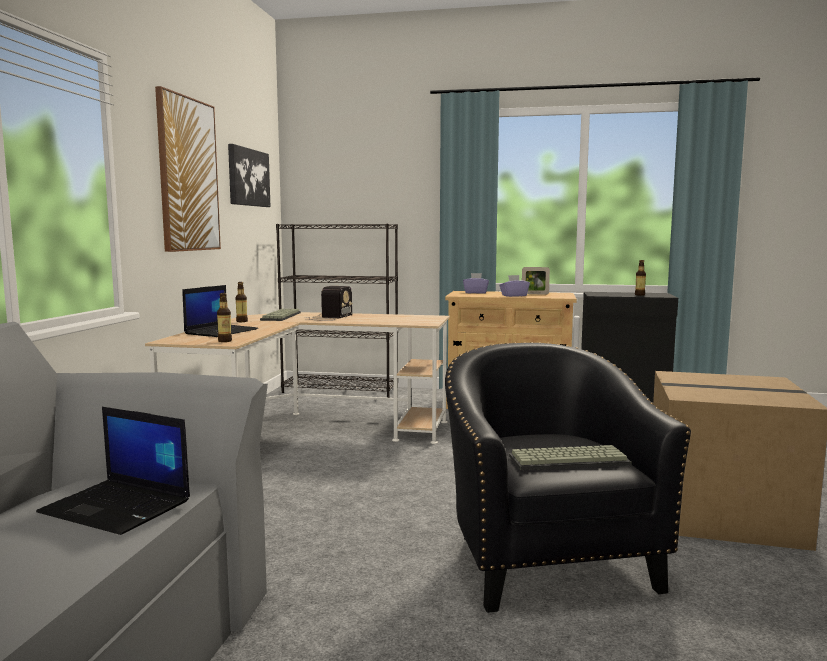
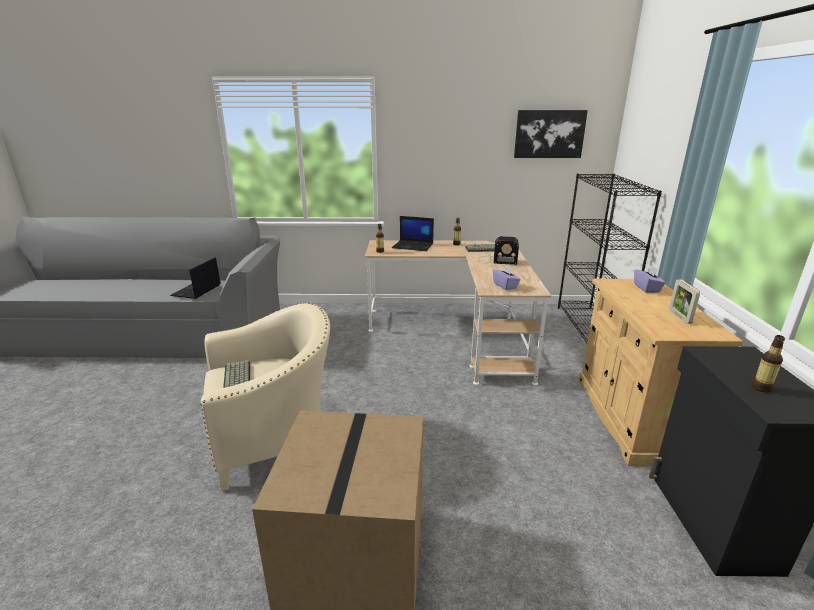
camera: 80 degrees right, 15 degrees up
(188, 175) = (455, 140): picture -> none
(514, 295) = (639, 306): purple tissue box -> purple tissue box (505, 286)
(545, 559) = (275, 440): black armchair -> beige armchair

